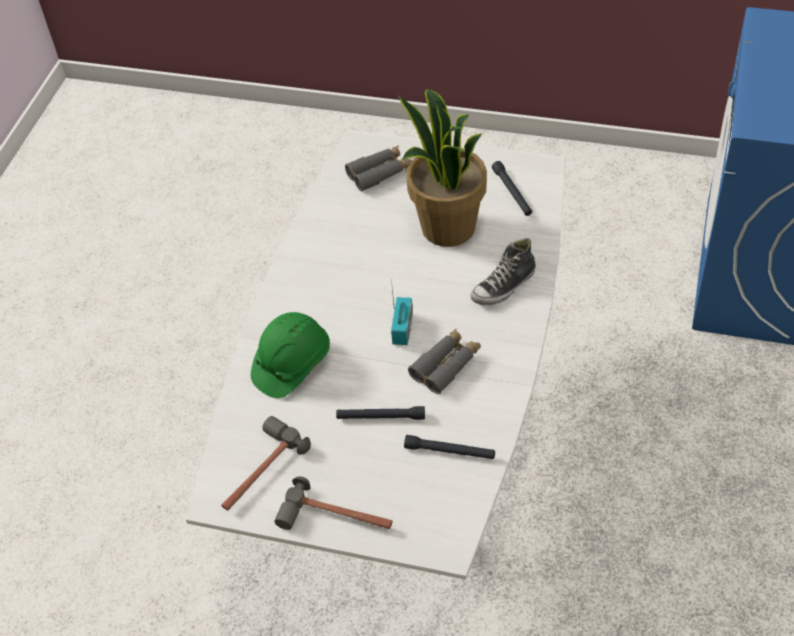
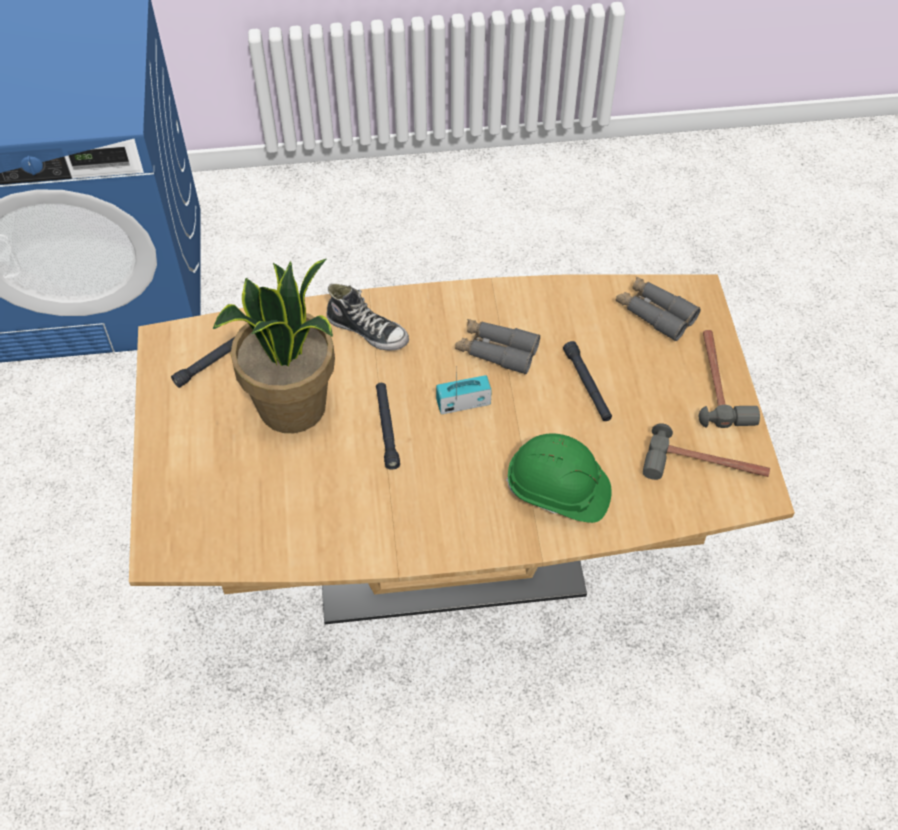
camera: 115 degrees left, 5 degrees up
(380, 173) = (212, 508): grey binoculars -> grey binoculars (655, 313)
(409, 452) = (448, 554): white dining table -> brown dining table
(449, 451) = (599, 319): black flashlight -> black flashlight (386, 428)

